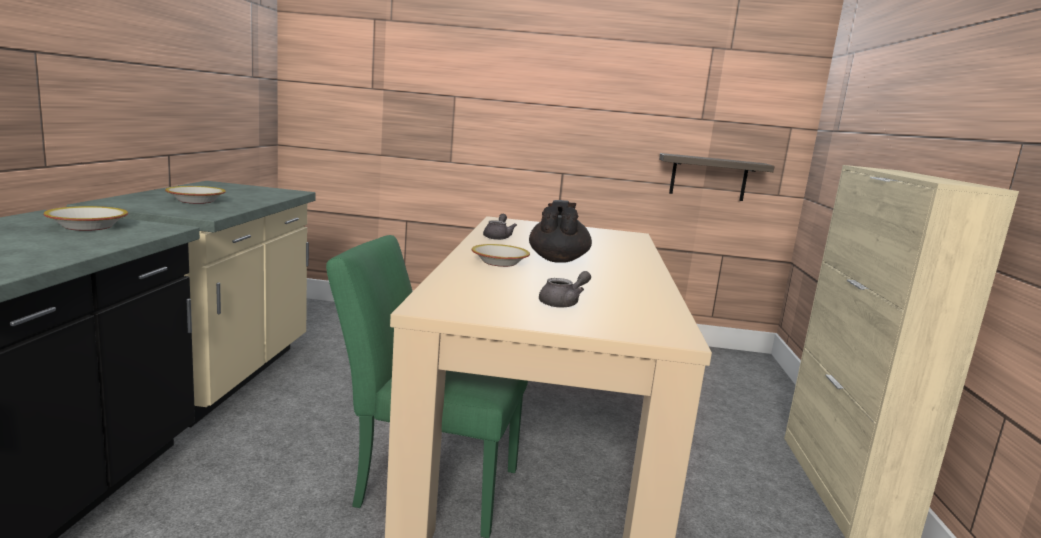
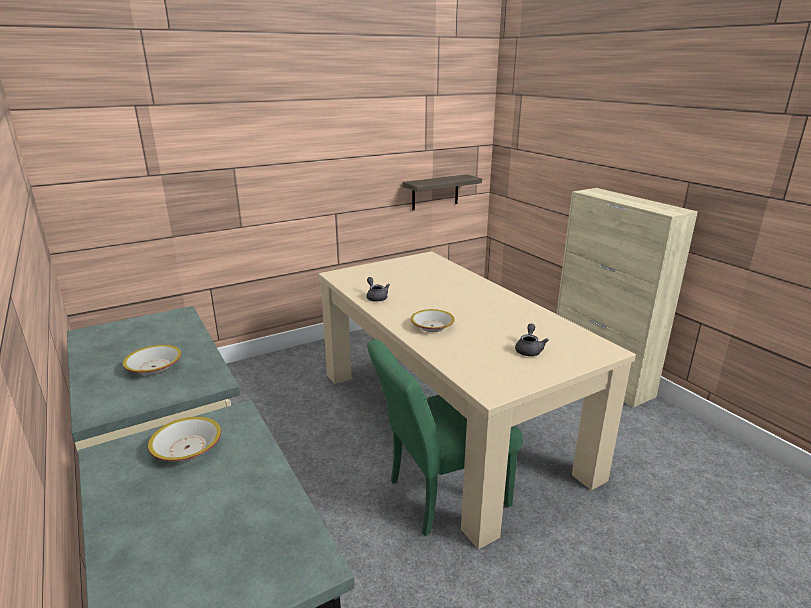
camera: 35 degrees left, 10 degrees up
(558, 260) = (449, 307): black teapot -> none

